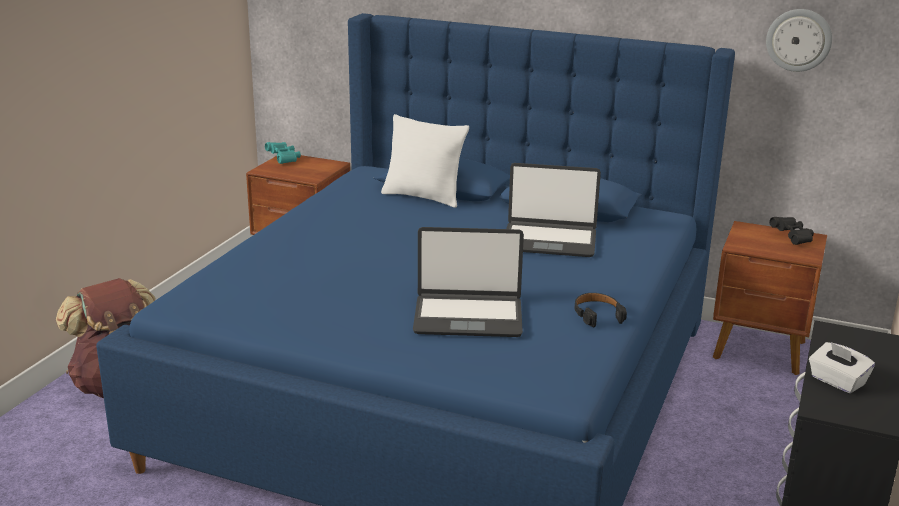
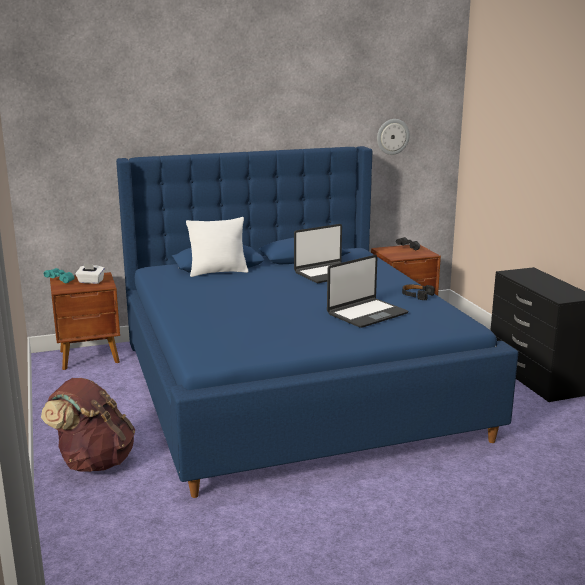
camera: 40 degrees left, 5 degrees down
(837, 381) = (547, 288): white tissue box -> white tissue box (90, 281)

